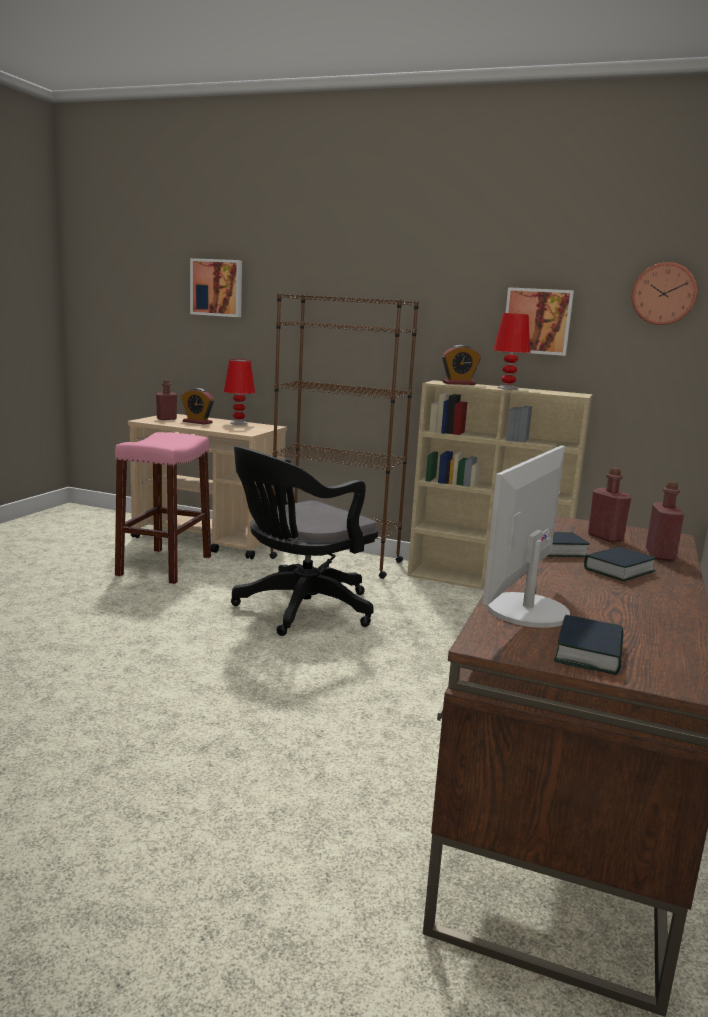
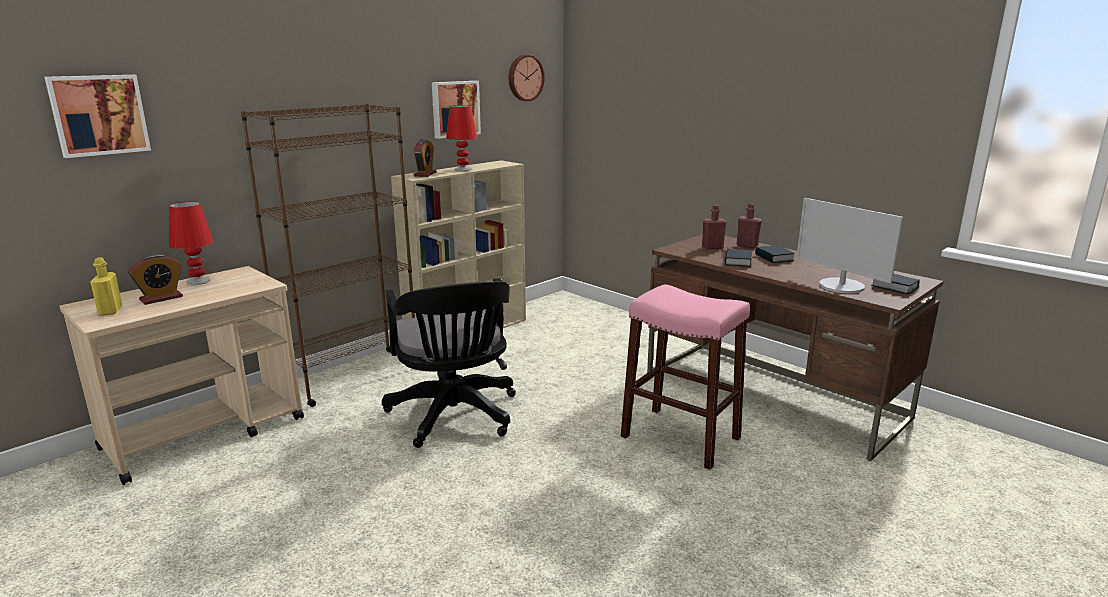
camera: 65 degrees left, 5 degrees up
(165, 565) = (260, 473): pink stool -> pink stool (680, 437)
(166, 419) = (110, 311): red bottle -> yellow bottle

